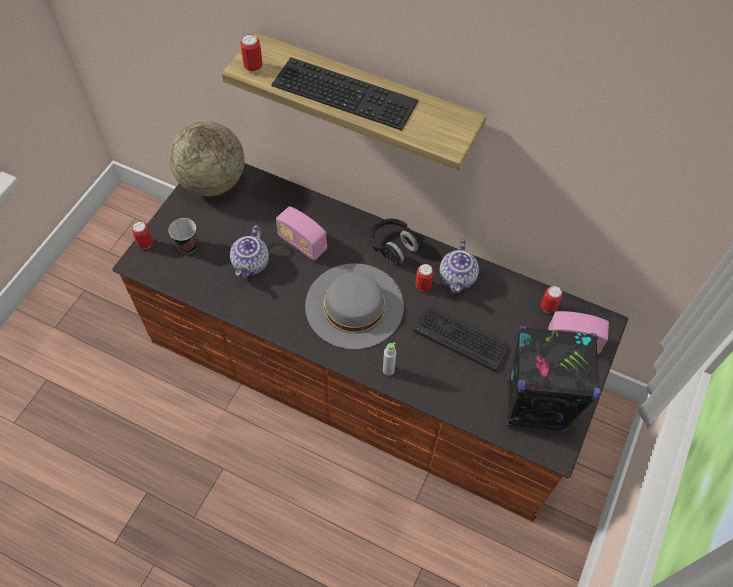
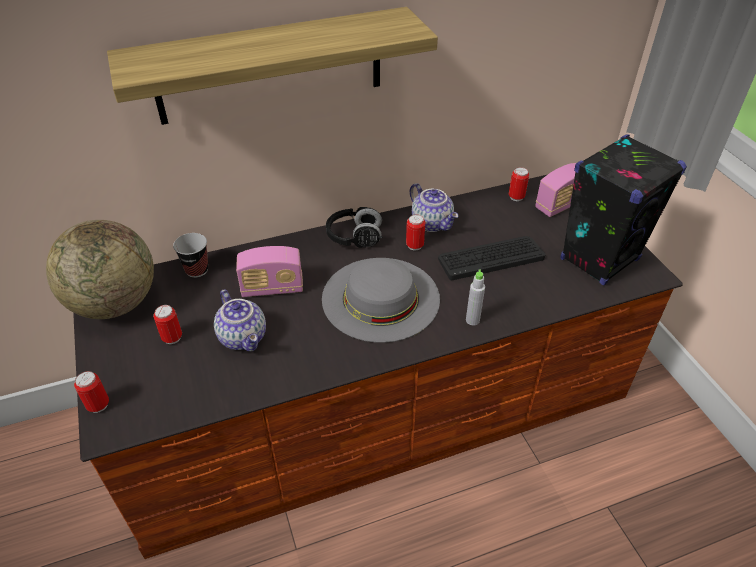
camera: 45 degrees left, 15 degrees down
(187, 246) = (153, 372): cup -> cup (197, 270)
(253, 67) = (144, 70): can -> can (172, 338)
(347, 92) = (269, 43): keyboard -> none

